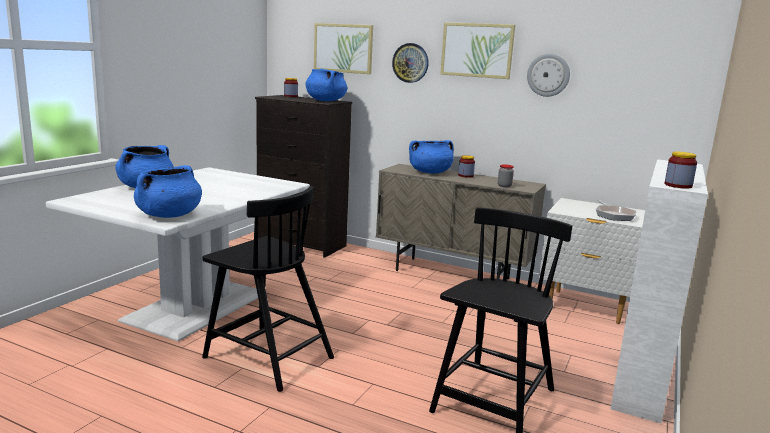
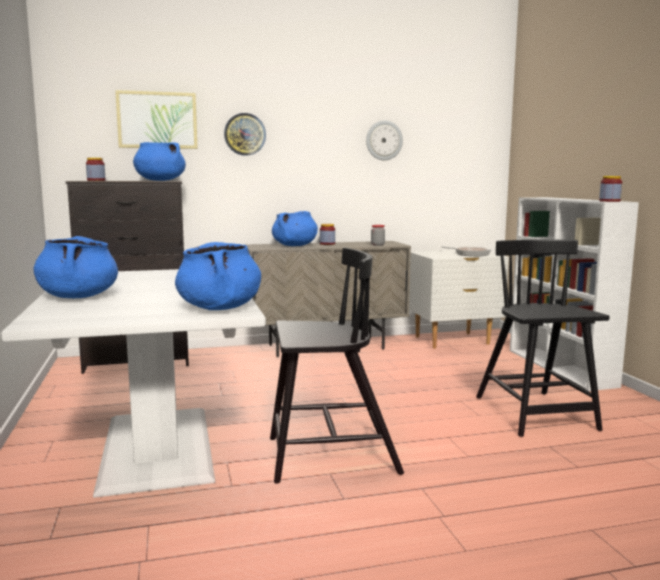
camera: 40 degrees left, 5 degrees down
(477, 50) = (315, 119): picture -> none

